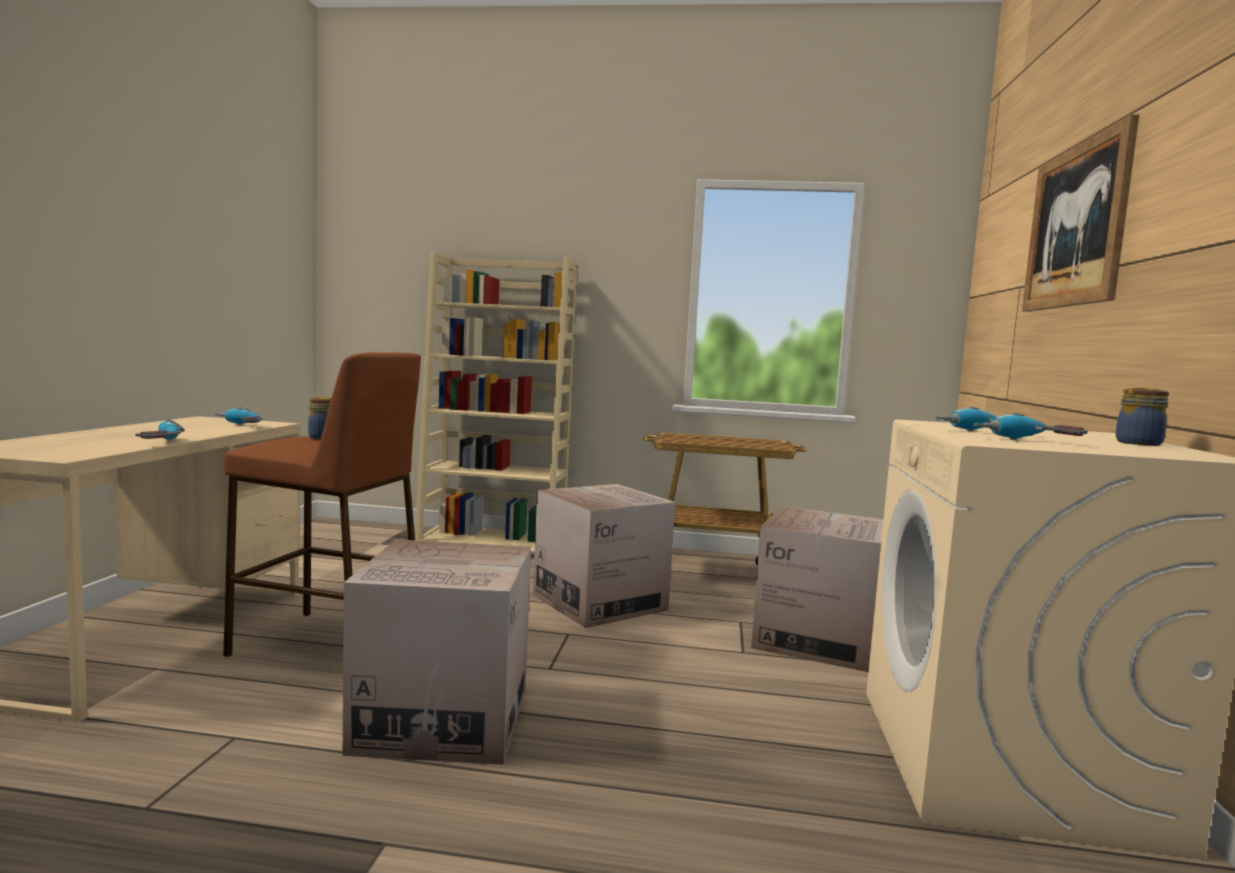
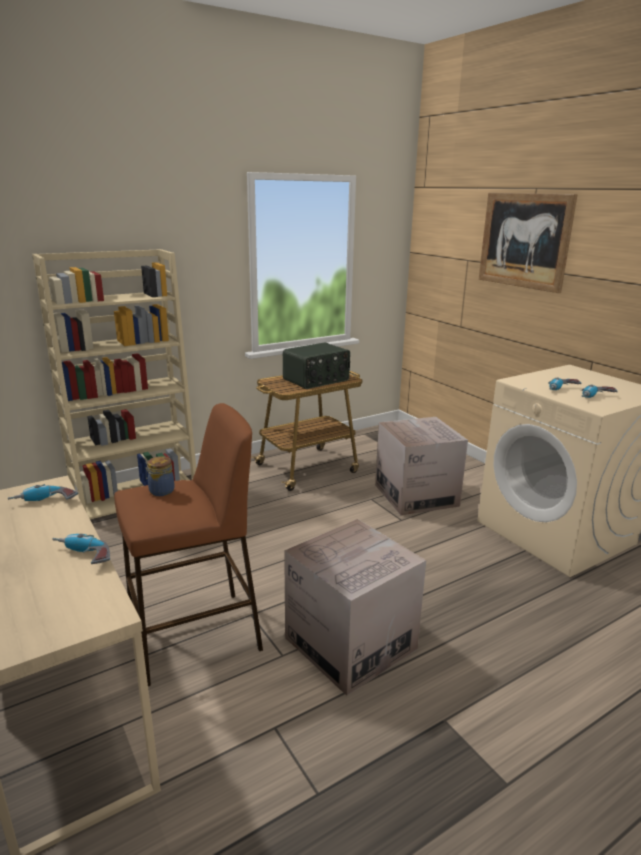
camera: 40 degrees left, 15 degrees up
(599, 602) = (287, 518): cardboard box -> none
(733, 442) = (316, 380): none -> radio
(1136, 443) = (608, 381): jar -> none

